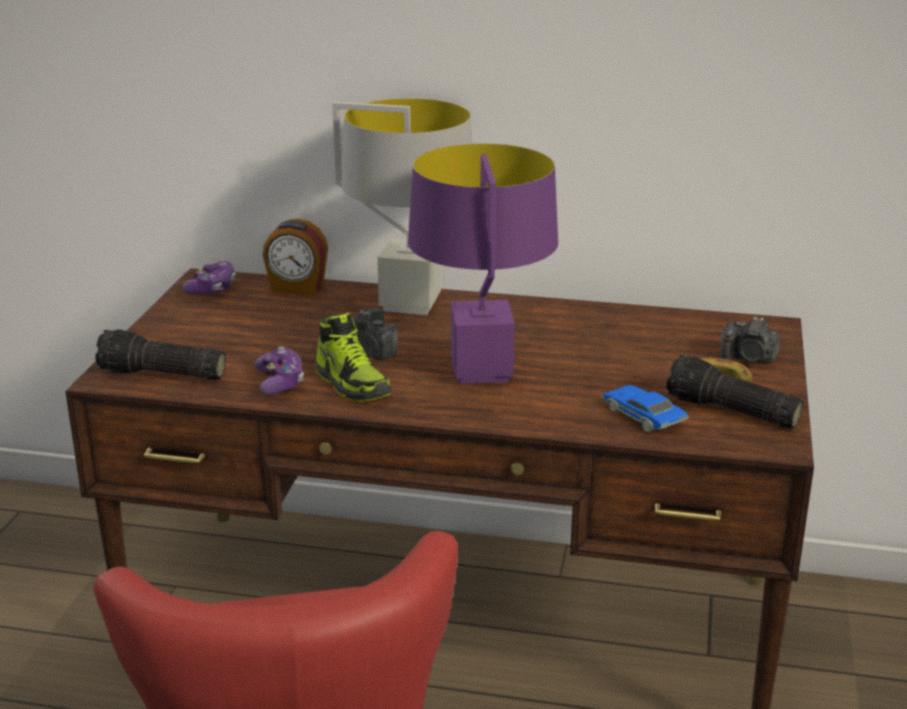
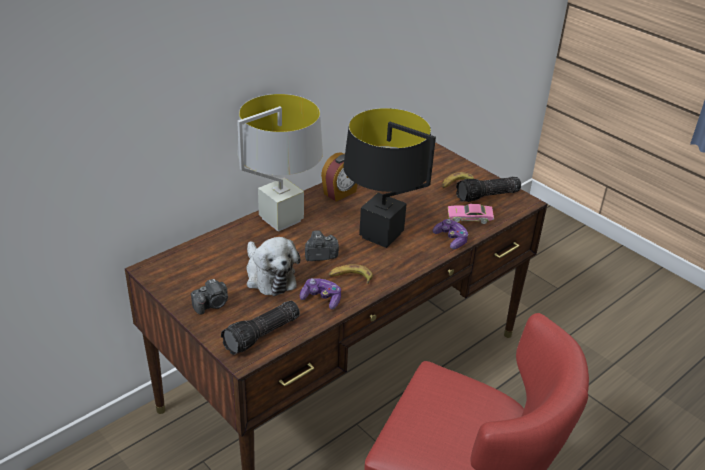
camera: 55 degrees left, 10 degrees up
(212, 288) = (169, 272): game controller -> game controller (451, 239)
(282, 338) = (269, 276): none -> plush toy
(297, 288) = (211, 244): alarm clock -> alarm clock (340, 193)
(352, 384) = (350, 278): shoe -> banana
(481, 372) = (381, 236): purple table lamp -> black table lamp
(644, 416) = (469, 217): blue toy car -> pink toy car
(749, 358) = (448, 167): camera -> camera (212, 305)

